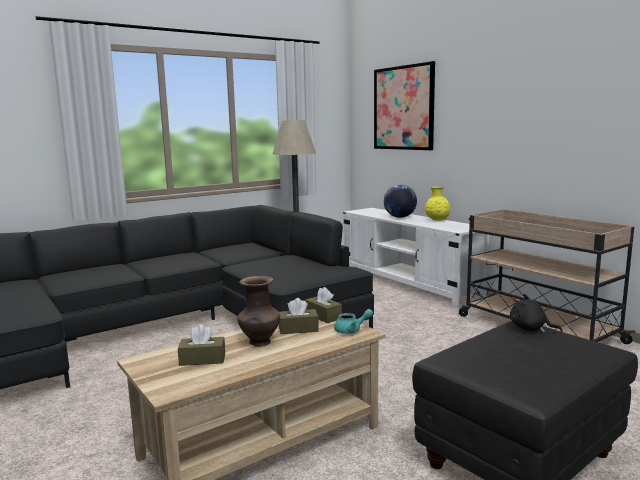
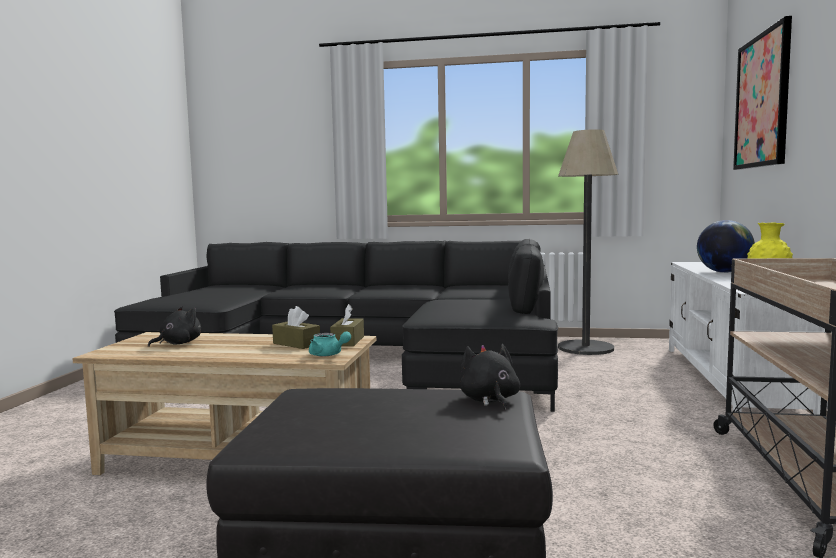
camera: 45 degrees right, 5 degrees down
(202, 359) = (178, 343): brown tissue box -> black plush toy
(260, 343) = (241, 344): brown vase -> none

